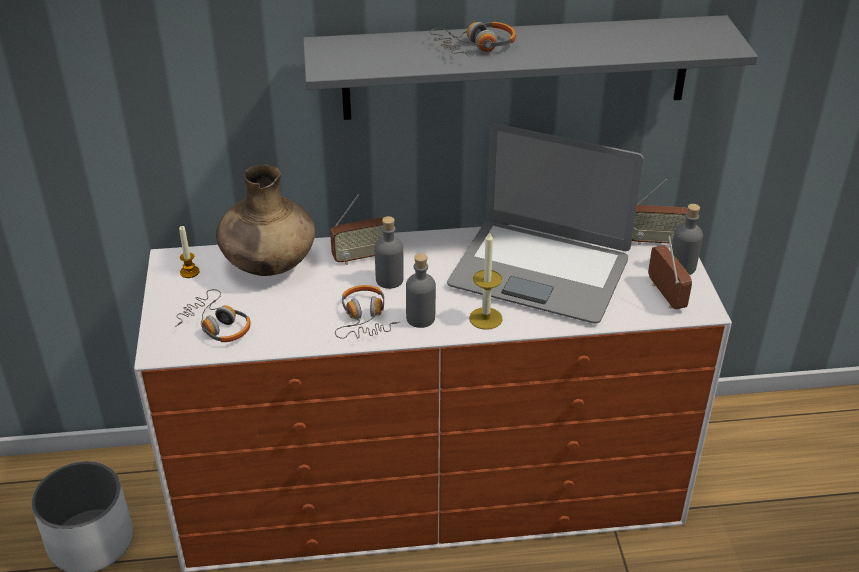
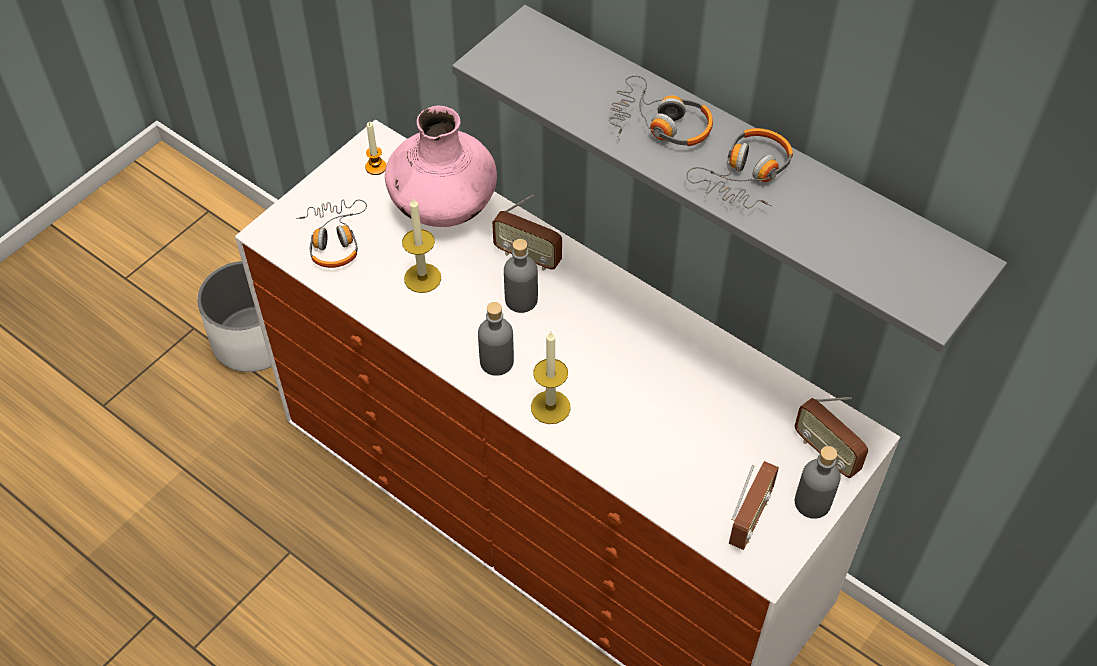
camera: 45 degrees right, 15 degrees up
(268, 265) = (443, 207): brown vase -> pink vase
(309, 308) = (422, 278): none -> candle
(364, 319) = (451, 325): headphones -> headphones (745, 176)
(540, 271) = (665, 396): laptop -> none

